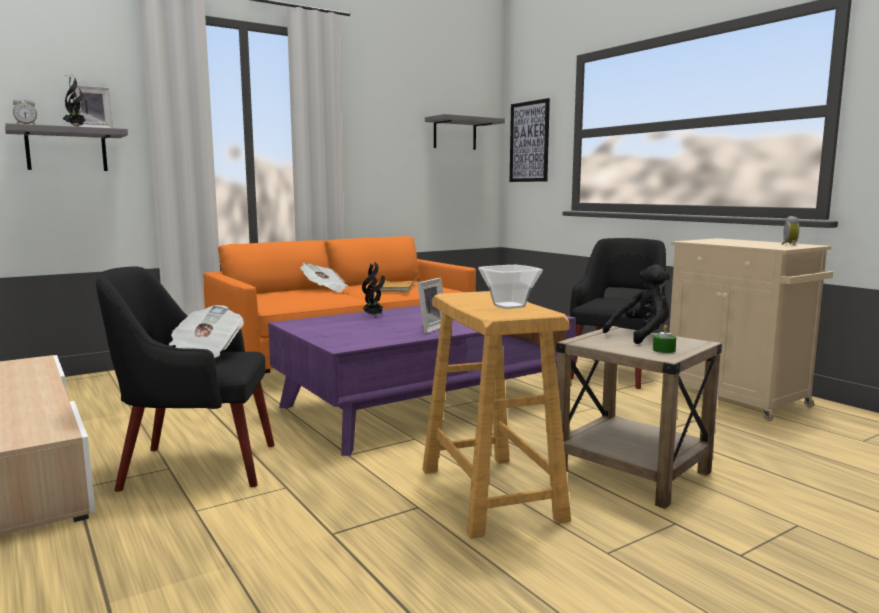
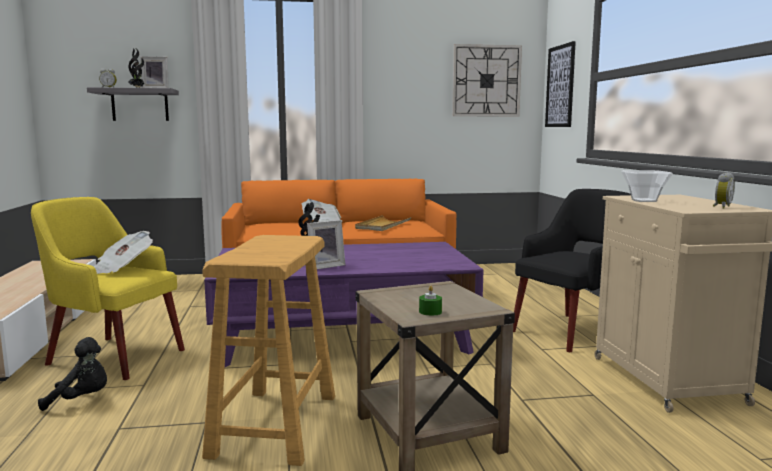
camera: 25 degrees right, 0 degrees up
(195, 466) = (113, 356): black armchair -> yellow armchair
(454, 134) = (486, 81): grey shelf -> wall clock
(507, 306) = (272, 251): bowl -> bowl (643, 200)
(642, 336) = (450, 294): black plush toy -> black plush toy (81, 400)

